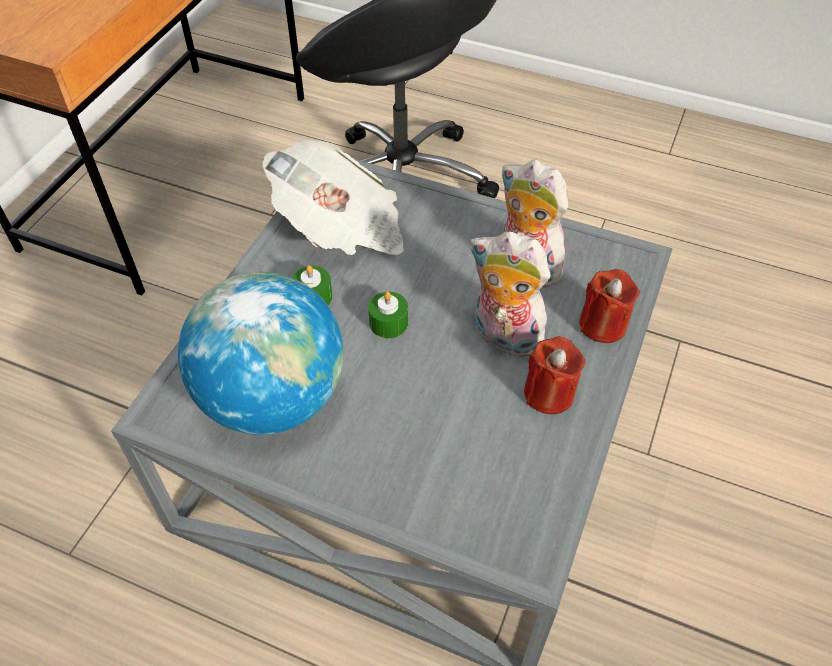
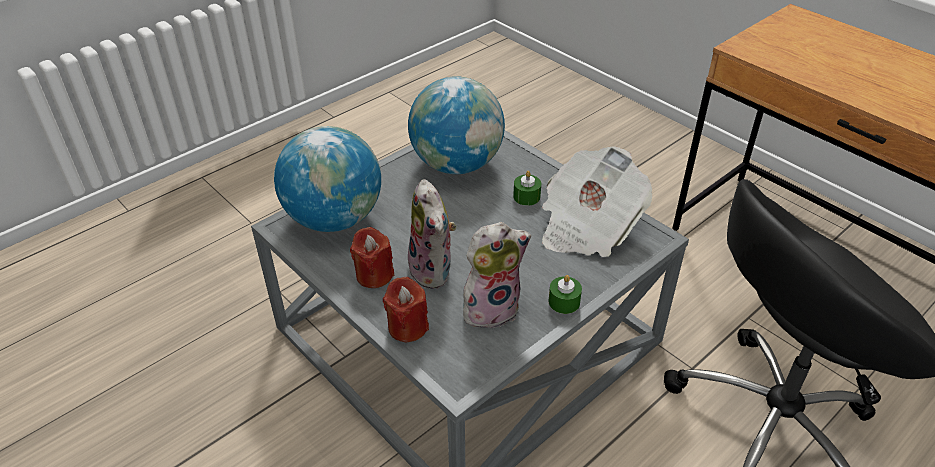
camera: 115 degrees right, 10 degrees down
(388, 323) = (482, 222): green candle -> green candle (564, 302)
(475, 496) = (334, 219): none -> globe
(503, 337) = (434, 271): plush toy -> plush toy turned 105 degrees clockwise

